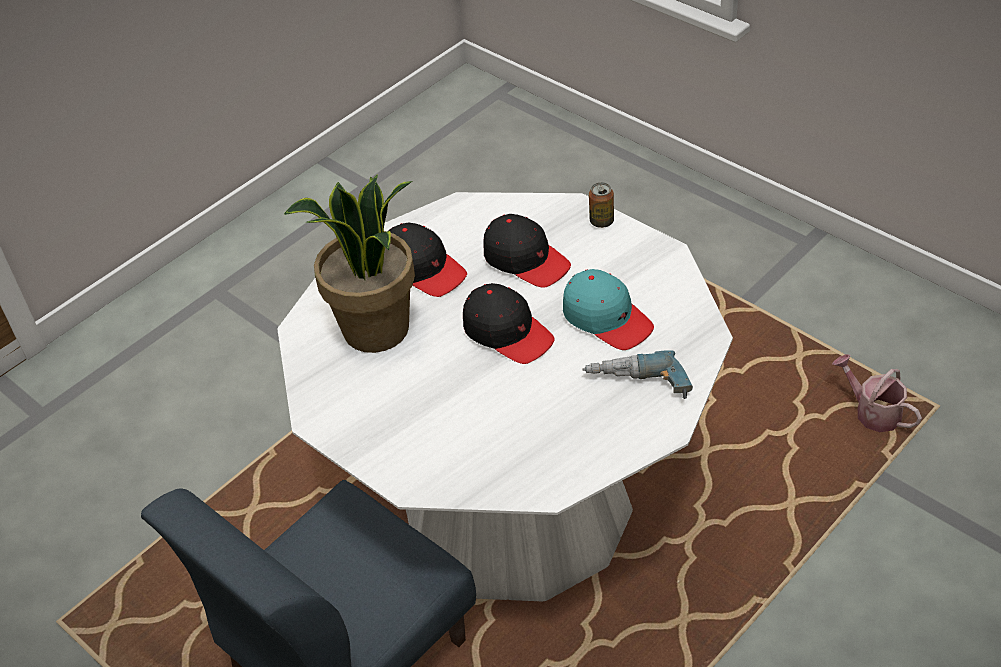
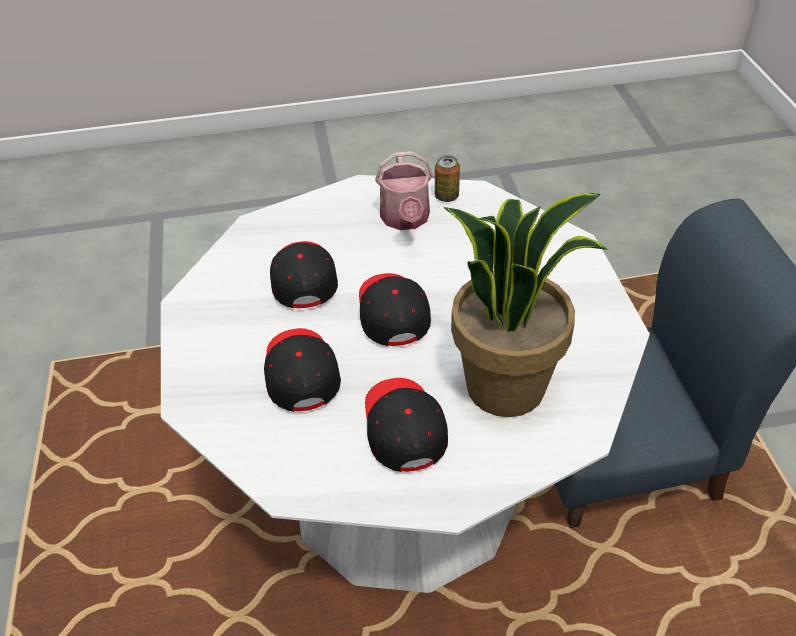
camera: 145 degrees left, 0 degrees up
(601, 221) = (189, 369): can -> can (446, 196)
(607, 318) = (303, 278): turquoise cap -> black cap
(637, 387) = (346, 220): power drill -> none
(872, 413) = (92, 386): watering can -> watering can (406, 219)

